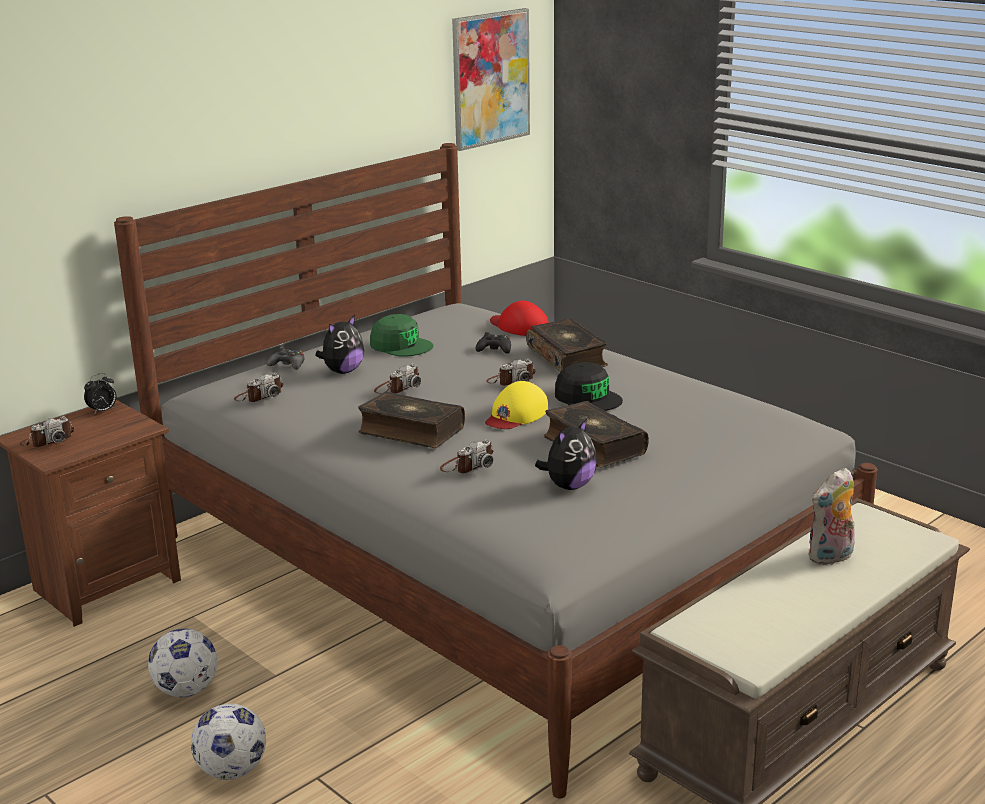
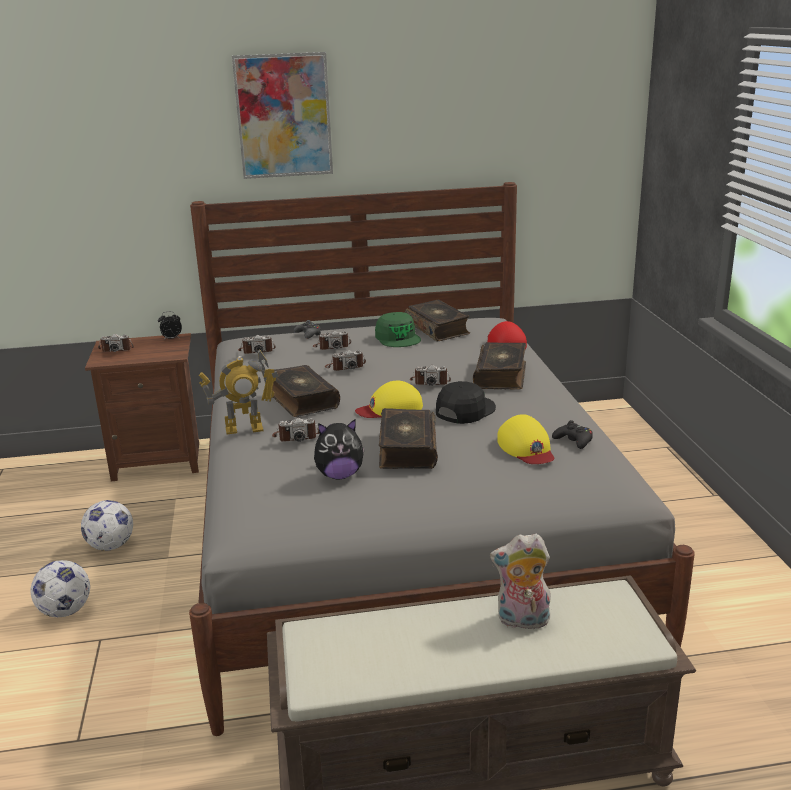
camera: 35 degrees right, 0 degrees up
(343, 371) = (332, 346): plush toy -> camera
(397, 475) = (244, 429): none -> toy robot
(428, 326) = (438, 328): none -> book
(490, 78) = (568, 131): picture -> picture (283, 116)
(494, 349) = (456, 356): black game controller -> black game controller (574, 441)
(588, 397) = (465, 410): black cap -> black cap turned 135 degrees counterclockwise
(692, 414) = (526, 448): none -> yellow cap

